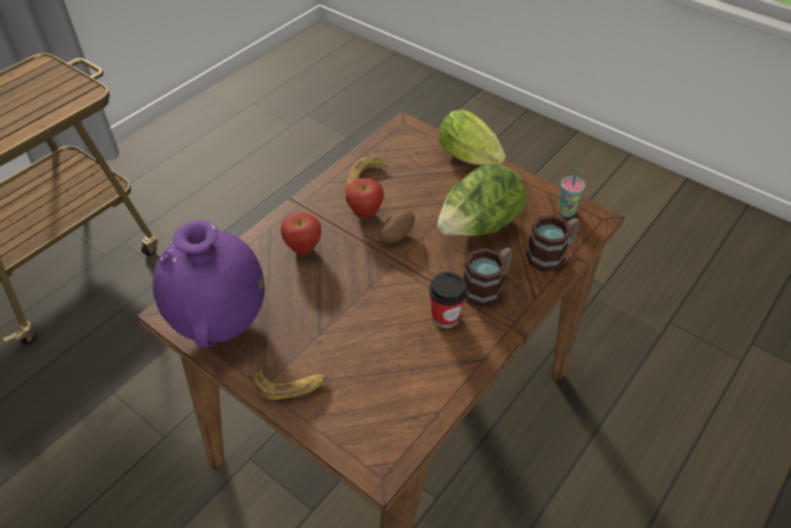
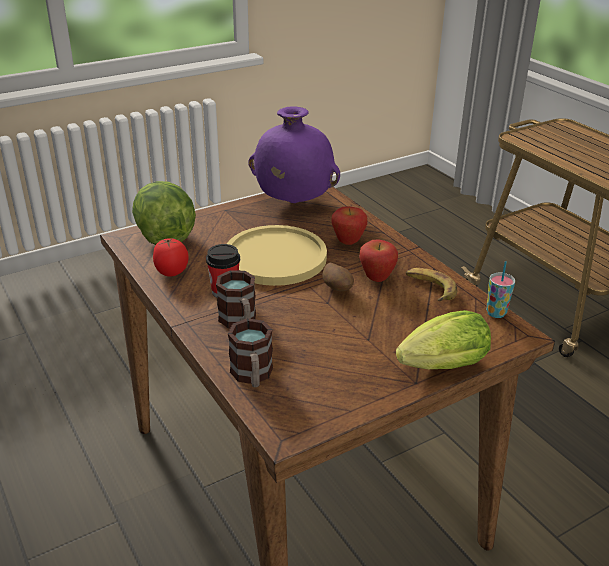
camera: 110 degrees right, 15 degrees down
(291, 385) = (217, 218): banana -> none
(360, 298) = (275, 257): none -> yellow plate
(436, 377) = (171, 273): none -> tomato
(478, 228) = (321, 339): lettuce -> lettuce (164, 236)
(566, 211) = (310, 412): cup -> cup (496, 313)

